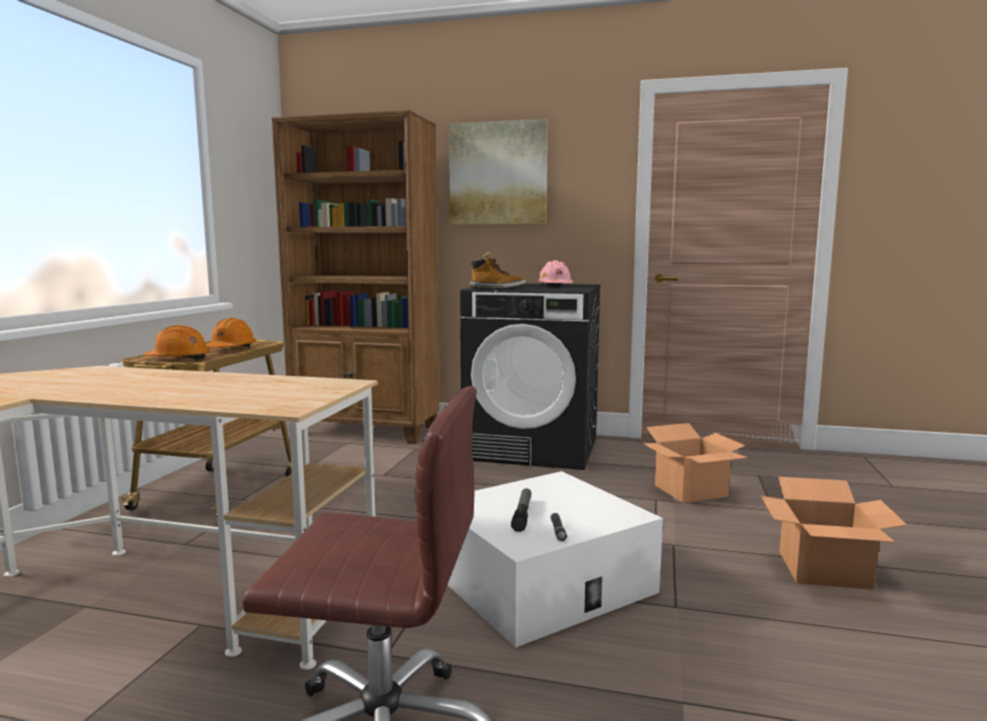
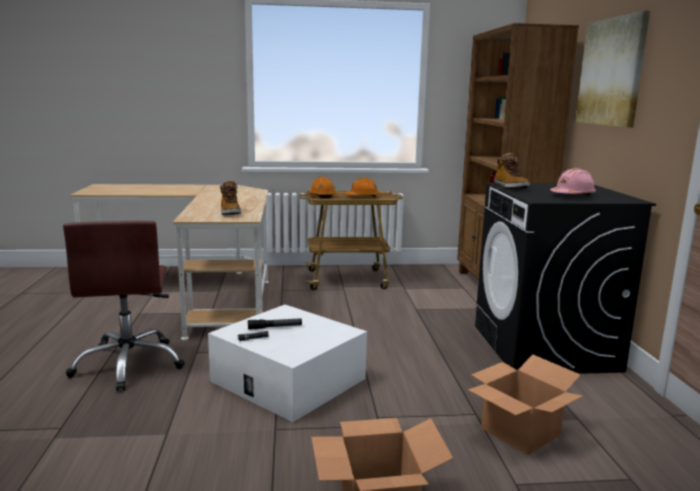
camera: 70 degrees right, 5 degrees up
(279, 388) = (230, 212): none -> boot

